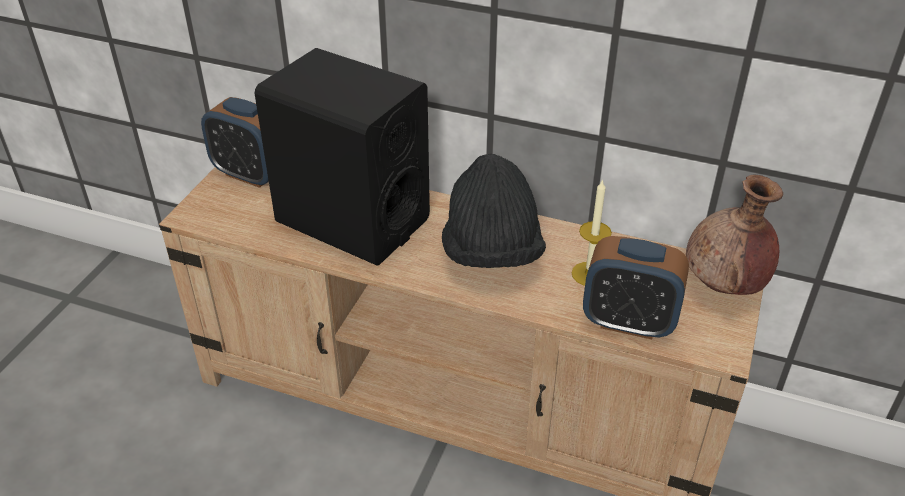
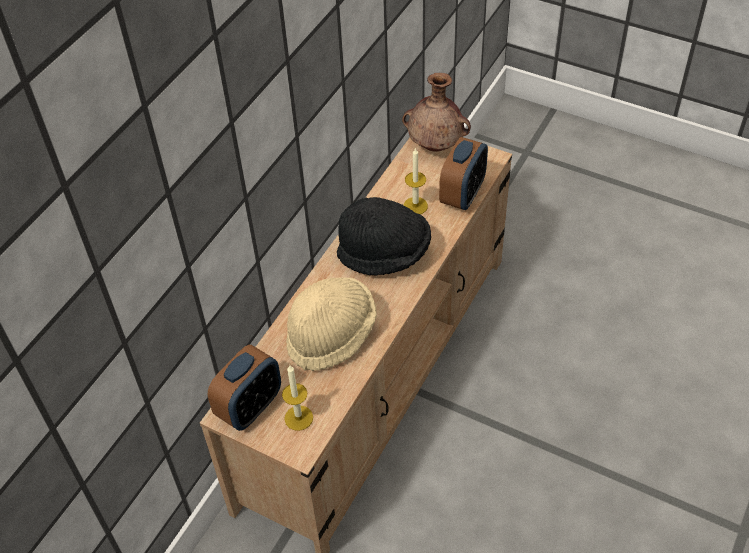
camera: 80 degrees left, 10 degrees up
(233, 208) = (298, 418): none -> candle
(352, 220) = (331, 335): black speaker -> beige hat

